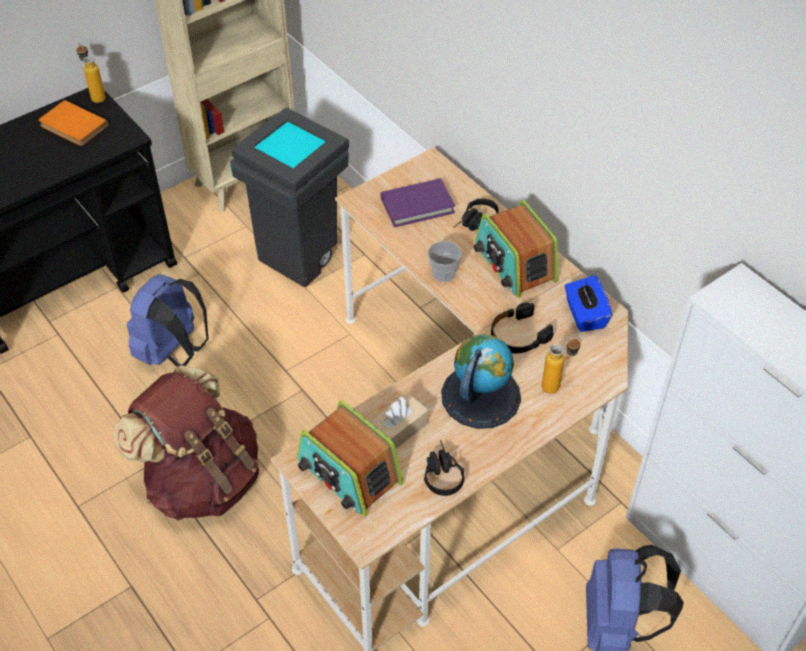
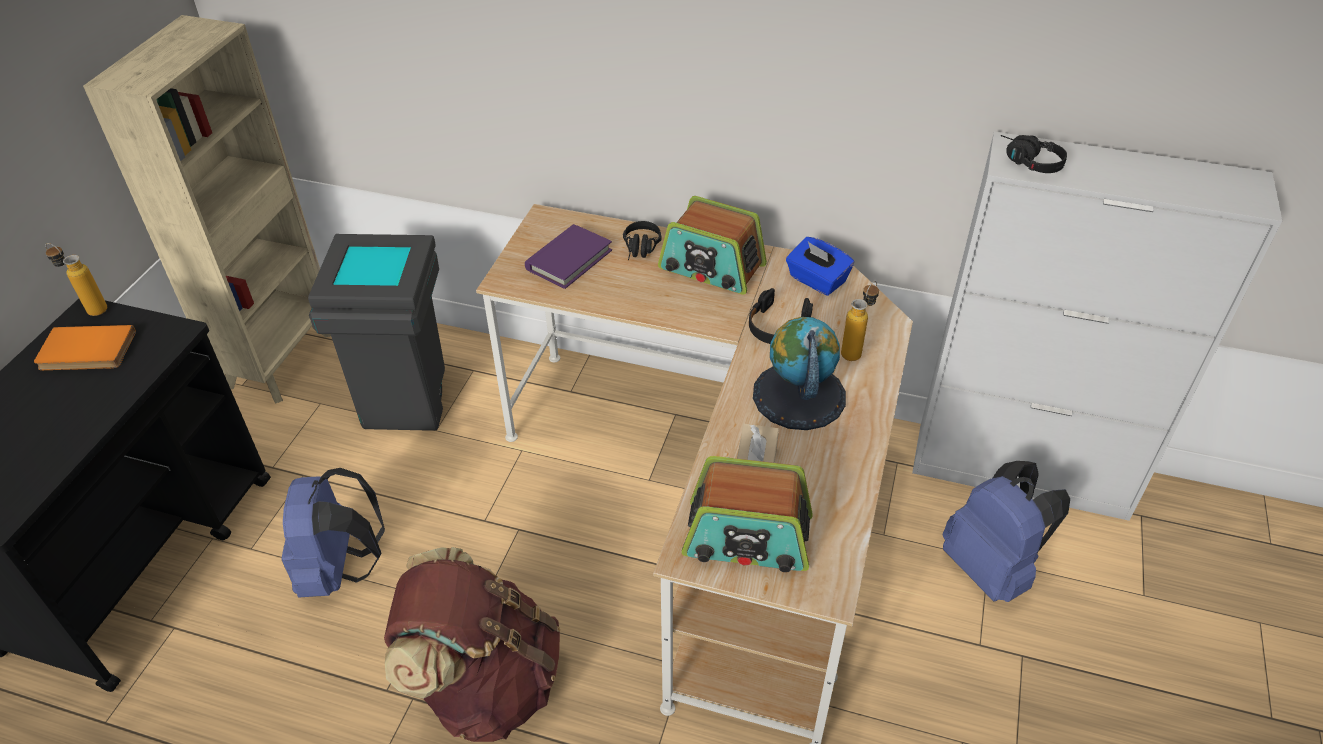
camera: 35 degrees left, 5 degrees down
(440, 473) = (834, 485): black headphones -> black headphones (1026, 162)
(443, 273) = (654, 306): cup -> none

